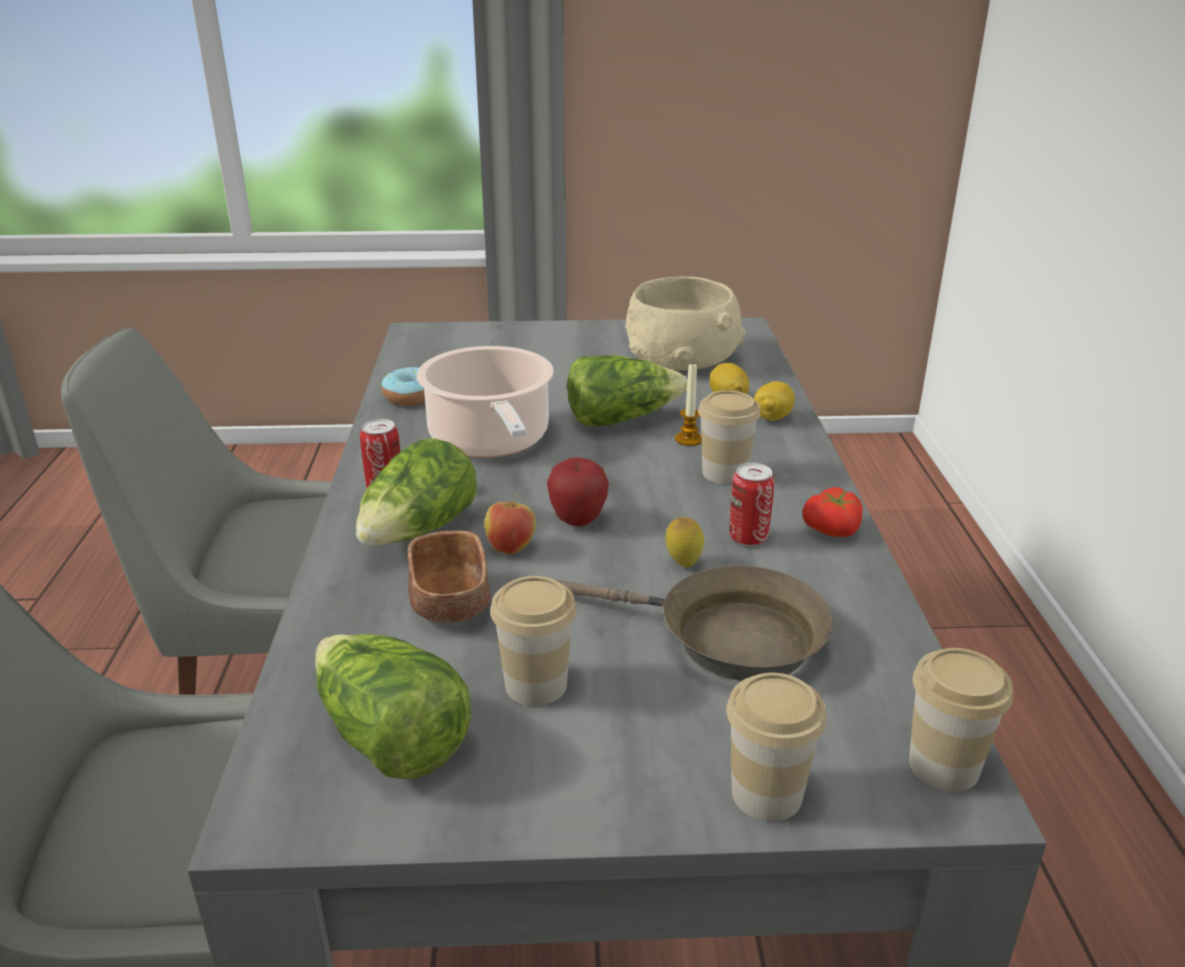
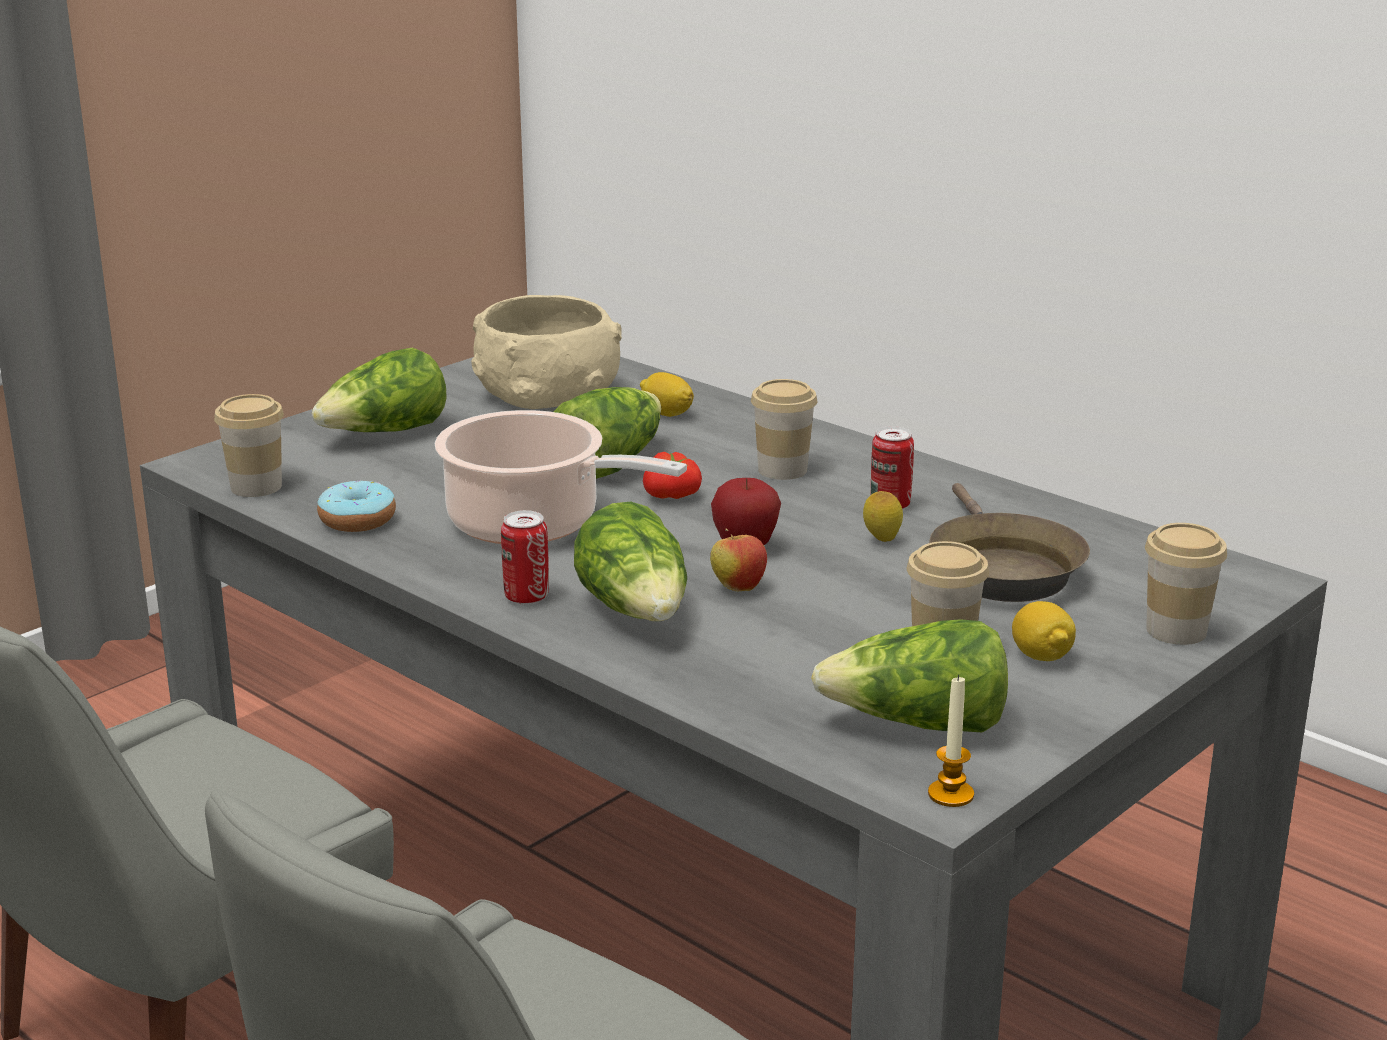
camera: 45 degrees left, 5 degrees down
(450, 603) = (776, 640): brown bowl -> none
(537, 349) = (385, 433): none -> lettuce
(688, 439) = (701, 457): candle -> candle (950, 794)
(727, 638) = (1000, 569): brown frying pan -> brown frying pan turned 105 degrees clockwise
(772, 418) = (733, 415): lemon -> lemon (1041, 656)
(833, 531) = (935, 477): tomato -> tomato (673, 495)
(943, 766) = (1230, 572): cup -> cup (256, 487)

